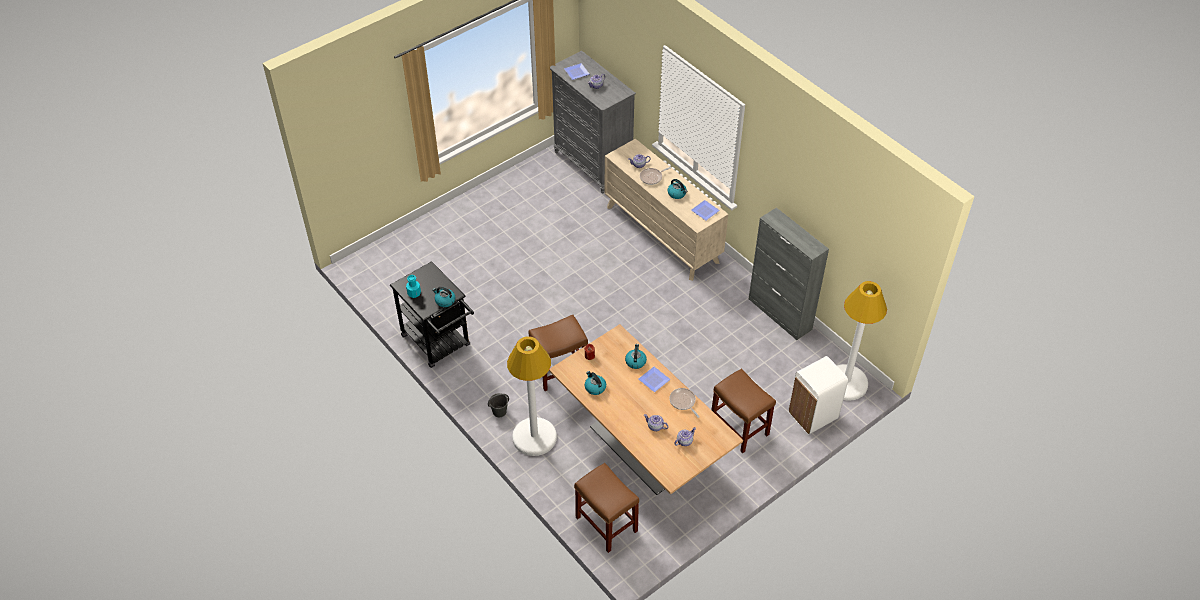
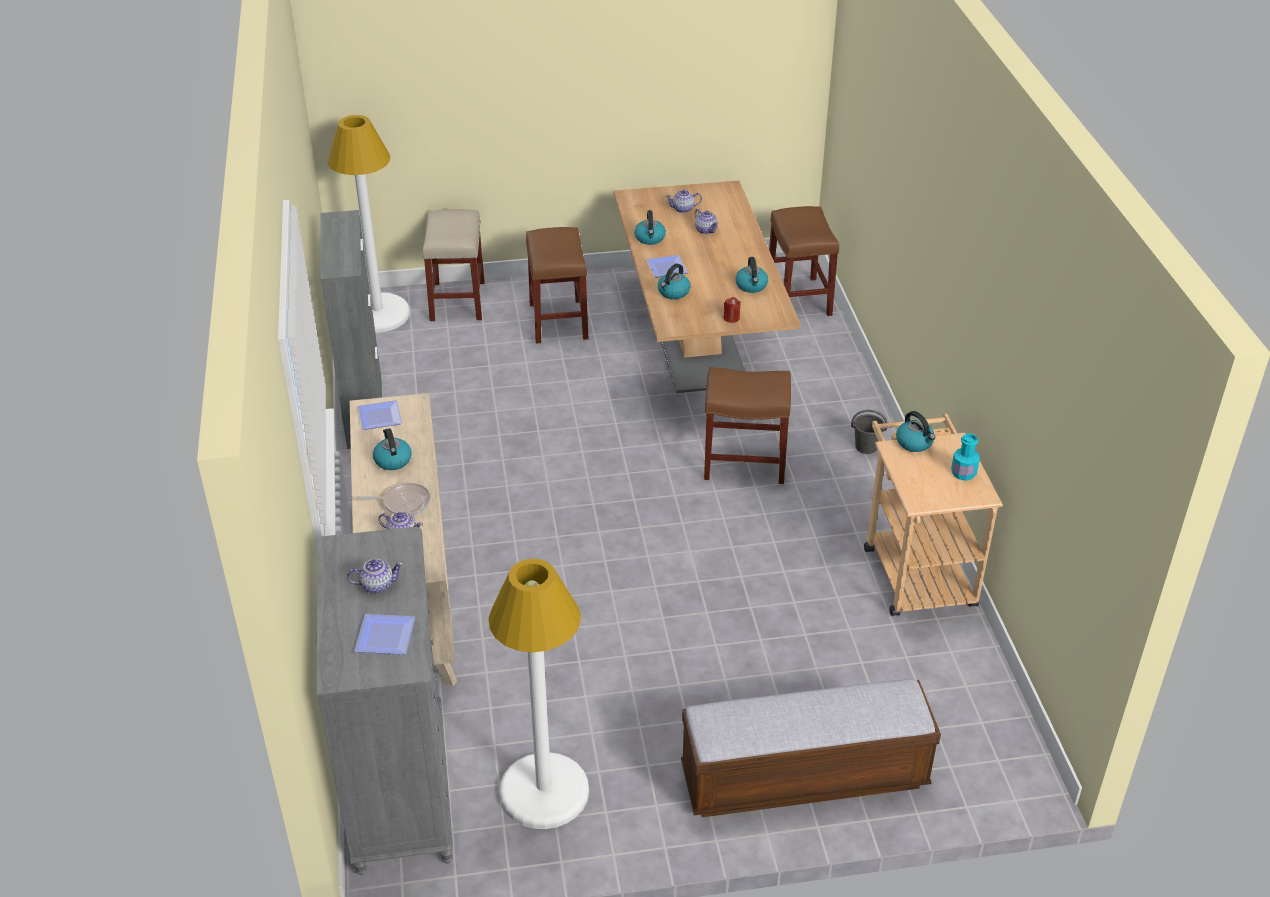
camera: 150 degrees left, 10 degrees down
(439, 344) = (915, 569): black cart -> beige cart
(445, 229) = (803, 777): none -> bench
(534, 437) = (833, 403): white floor lamp -> white floor lamp (544, 792)
(683, 402) = (650, 238): frying pan -> kettle
(812, 415) = (458, 302): white trash can -> beige stool

